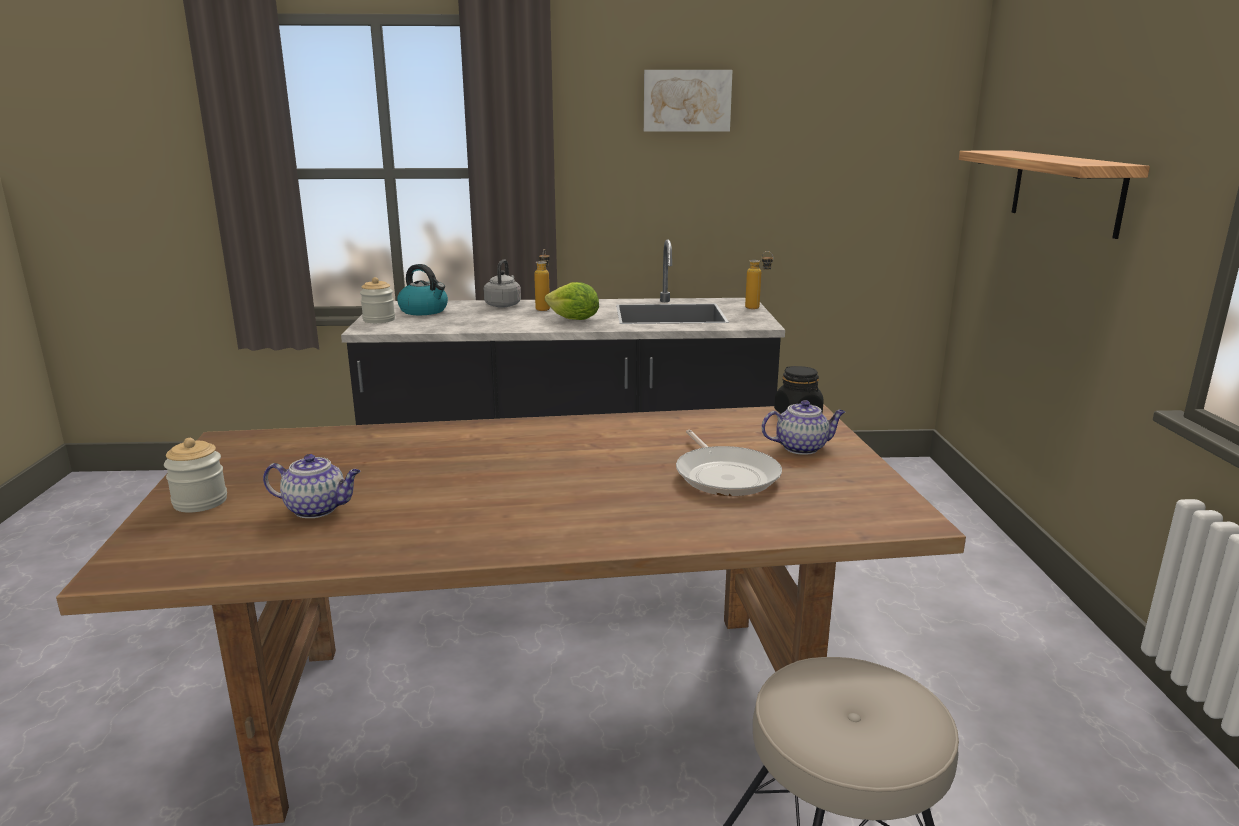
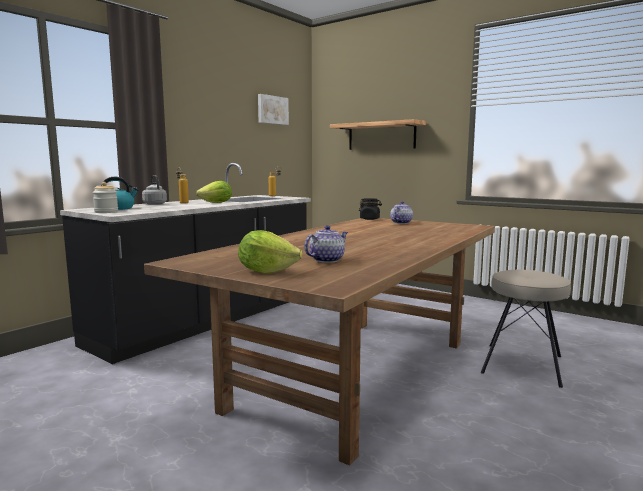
camera: 50 degrees left, 10 degrees down
(200, 502) = (267, 271): jar -> lettuce
(686, 101) = (214, 94): picture -> picture (272, 110)
(725, 476) = (408, 229): frying pan -> none

